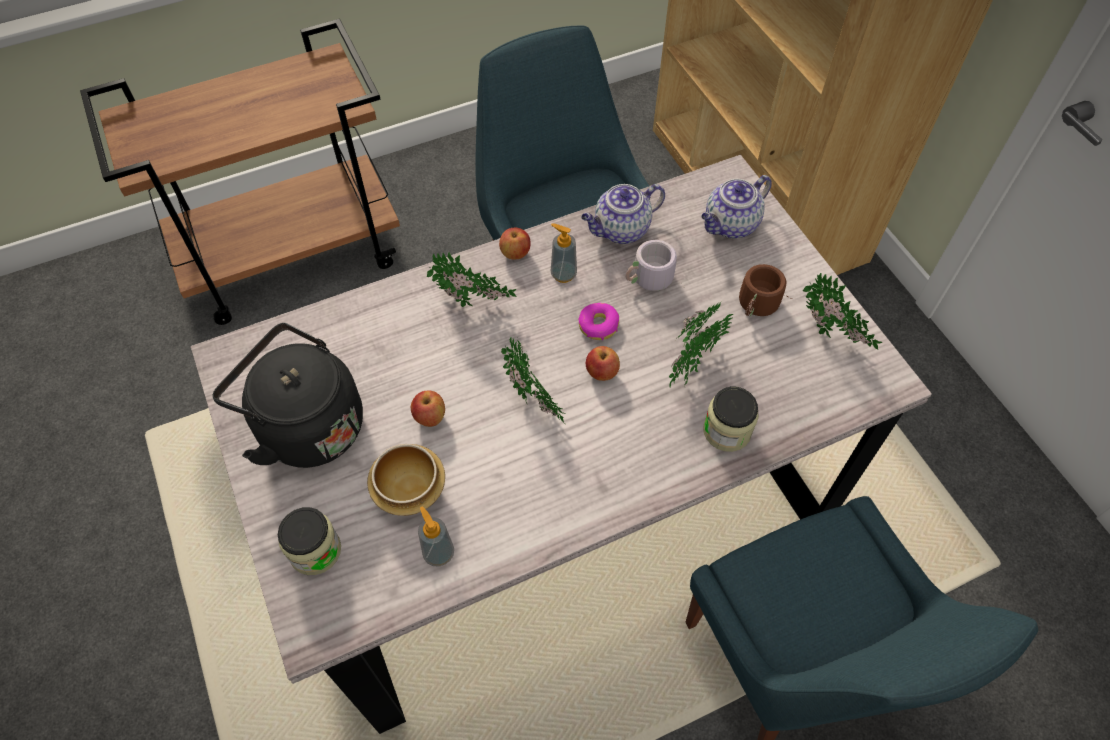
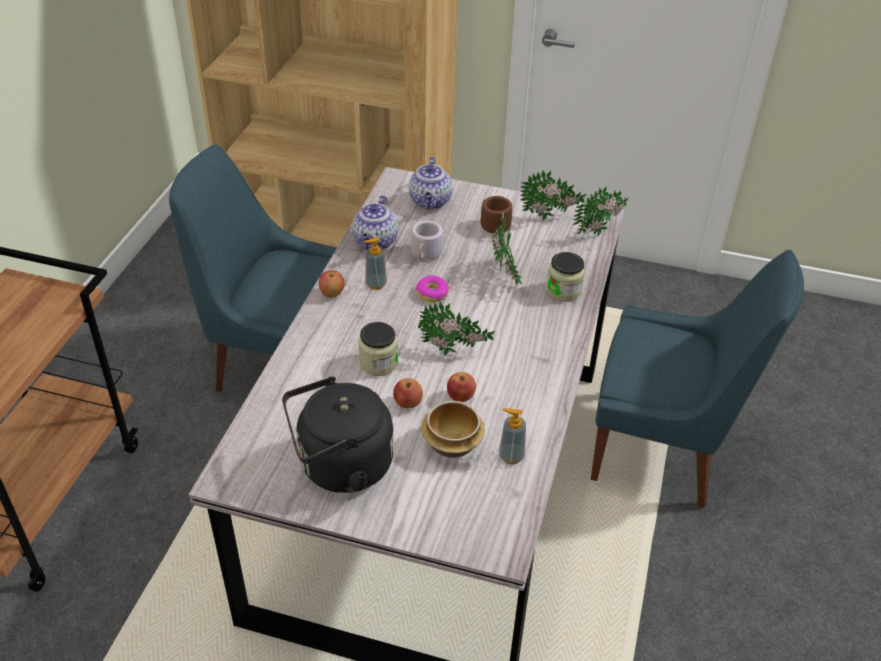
camera: 50 degrees left, 15 degrees down
(315, 550) = (444, 515): jar -> jar (378, 363)
(473, 305) = (346, 334): potted plant -> potted plant (600, 231)
(601, 373) = (467, 312): apple -> apple (460, 397)

